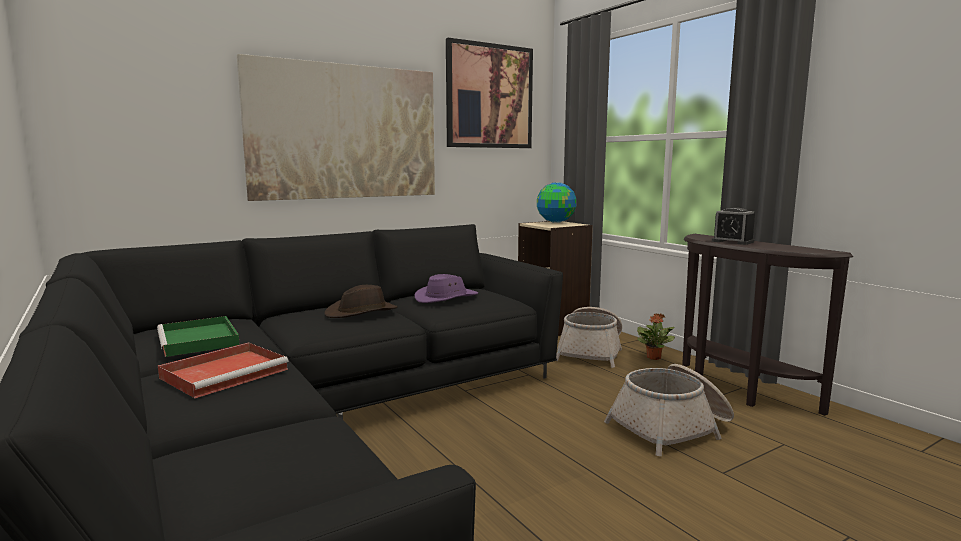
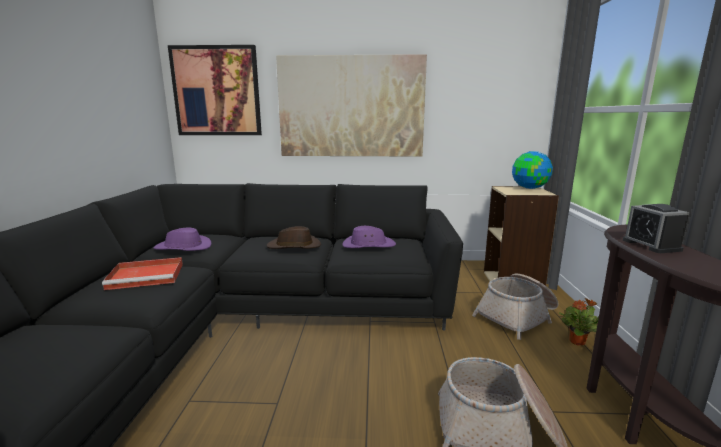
camera: 35 degrees right, 5 degrees up
(199, 340) = (183, 247): green tray -> purple hat
(489, 96) = (484, 71): picture -> picture (216, 91)

